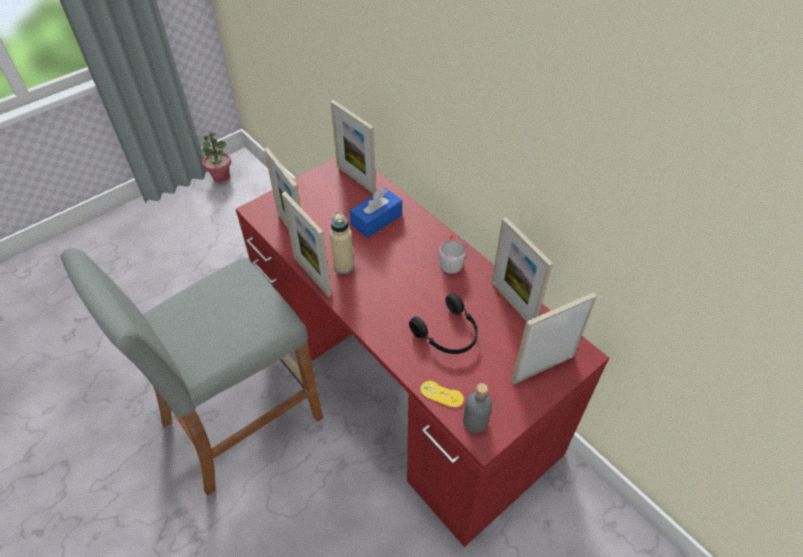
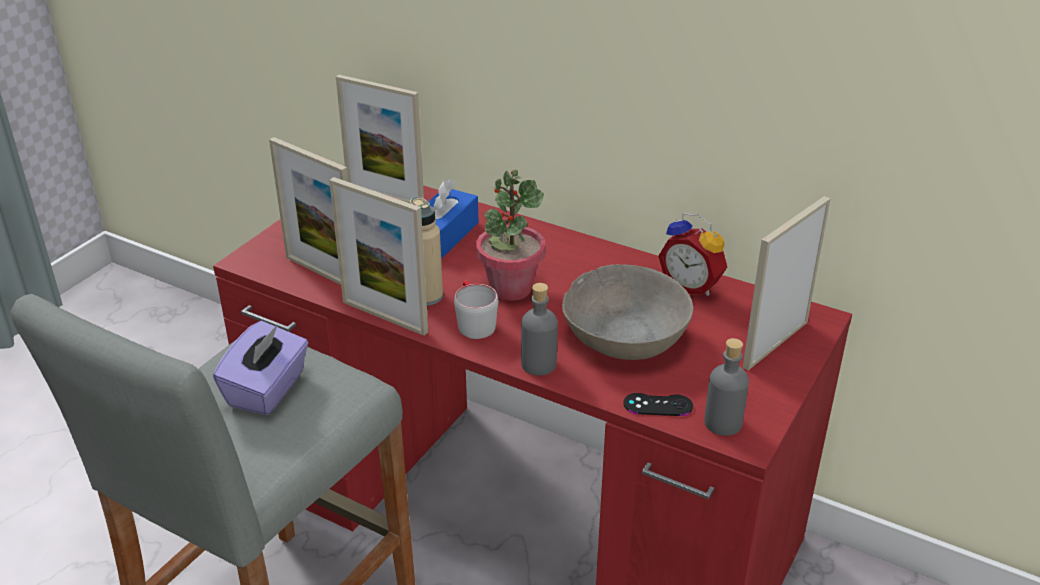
camera: 20 degrees left, 15 degrees down
(221, 176) = (87, 309): potted plant -> potted plant (510, 288)
(228, 309) = (267, 389): none -> purple tissue box
(384, 339) = (538, 364): none -> grey bottle
(441, 394) = (658, 405): yellow game controller -> black game controller
(448, 334) = (625, 337): black headphones -> grey bowl
(450, 260) = (578, 258): grey mug -> grey mug (473, 322)
(512, 303) = (692, 285): picture frame -> alarm clock

